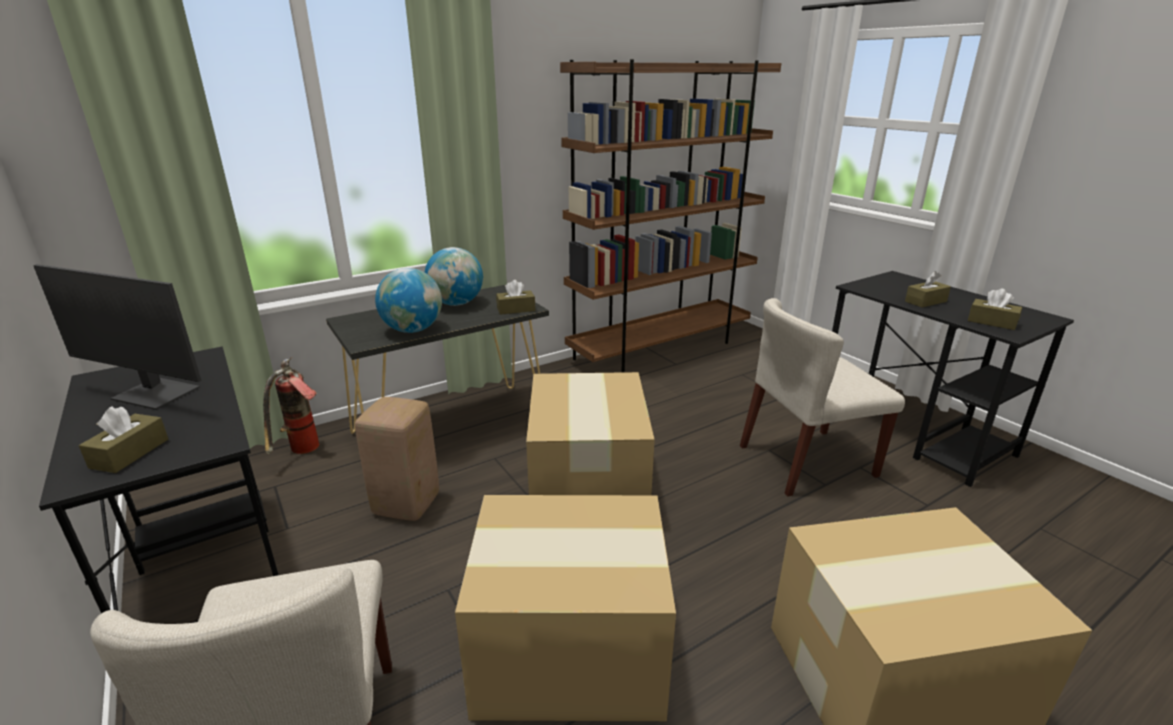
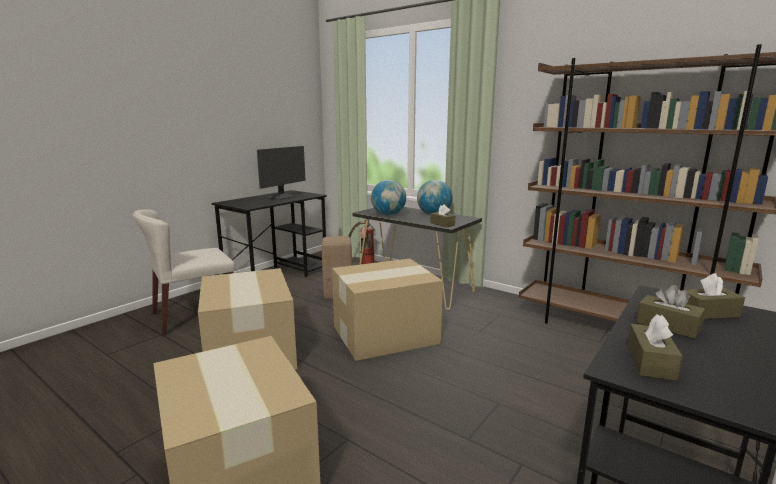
camera: 70 degrees right, 10 degrees down
(130, 453) = (241, 202): brown tissue box -> brown tissue box (708, 313)
(154, 394) = (281, 197): monitor -> monitor turned 150 degrees counterclockwise
(806, 461) = (498, 426): beige chair -> none

